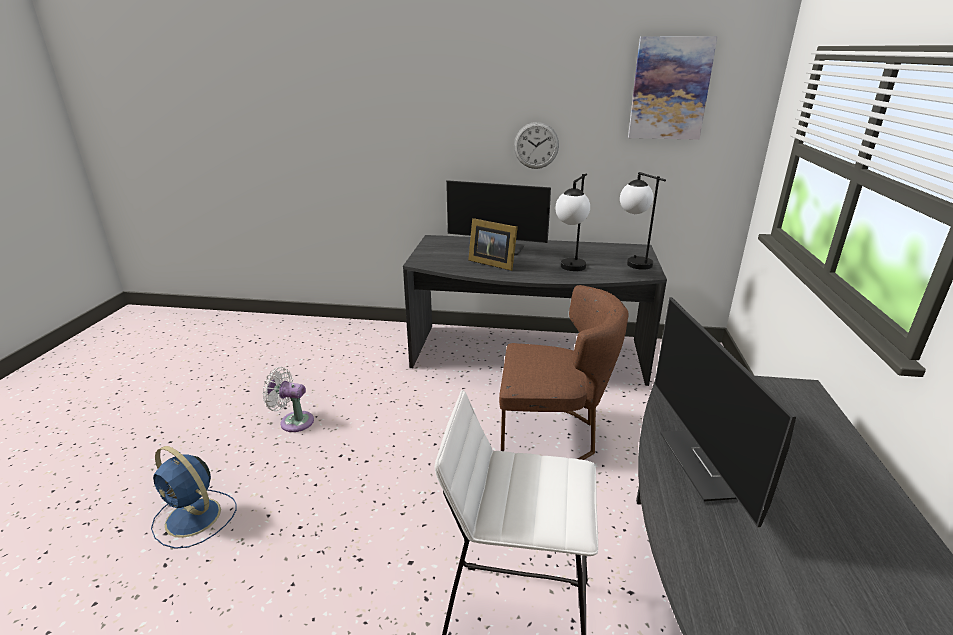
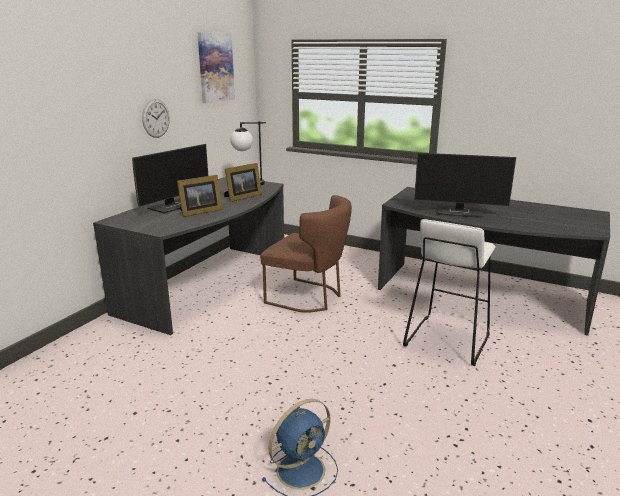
camera: 70 degrees left, 5 degrees down
(293, 421) = (198, 406): white fan -> none
(553, 435) = (309, 297): brown chair -> brown chair turned 90 degrees clockwise
(570, 270) = (242, 197): table lamp -> picture frame

